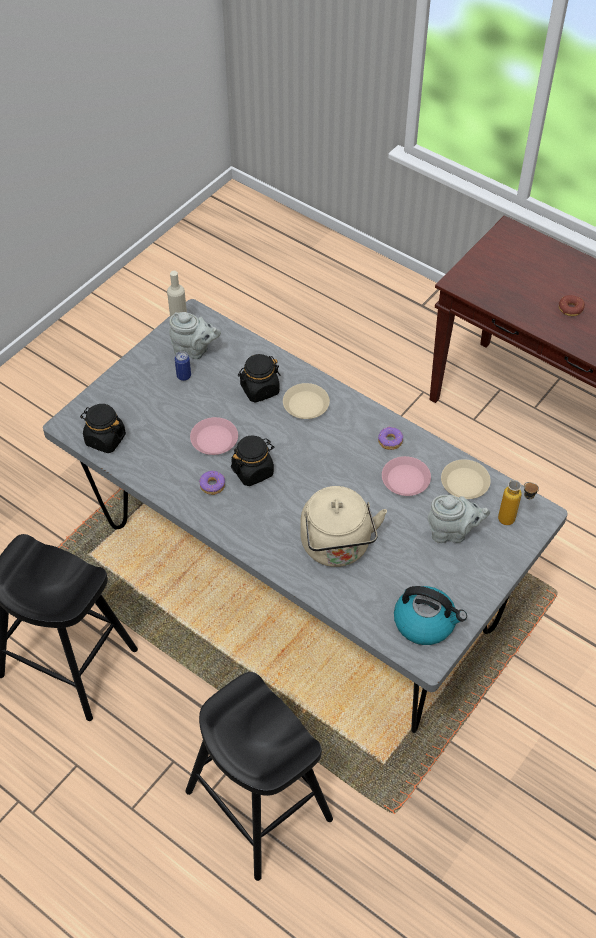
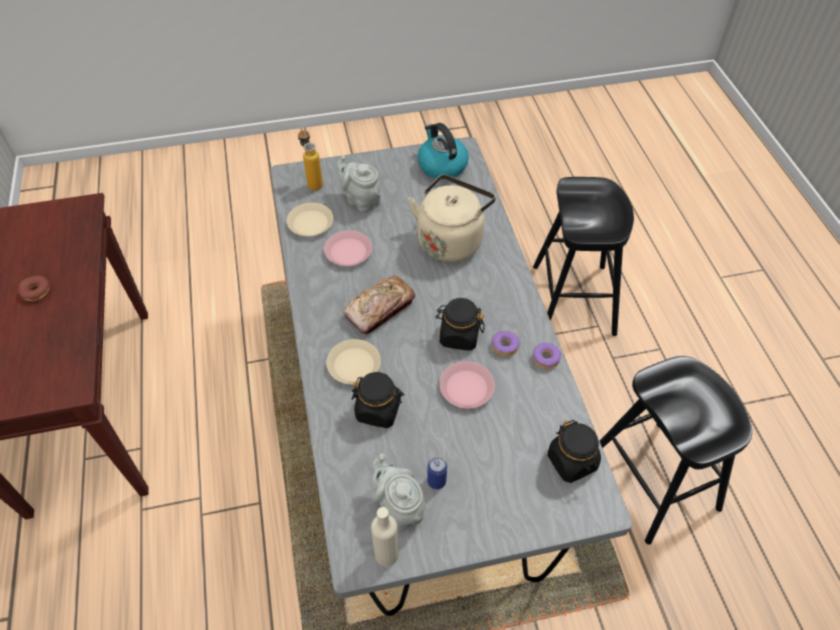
camera: 140 degrees left, 0 degrees up
(330, 452) = (380, 309): none -> bread
(390, 441) = (324, 286): donut -> donut (546, 359)

